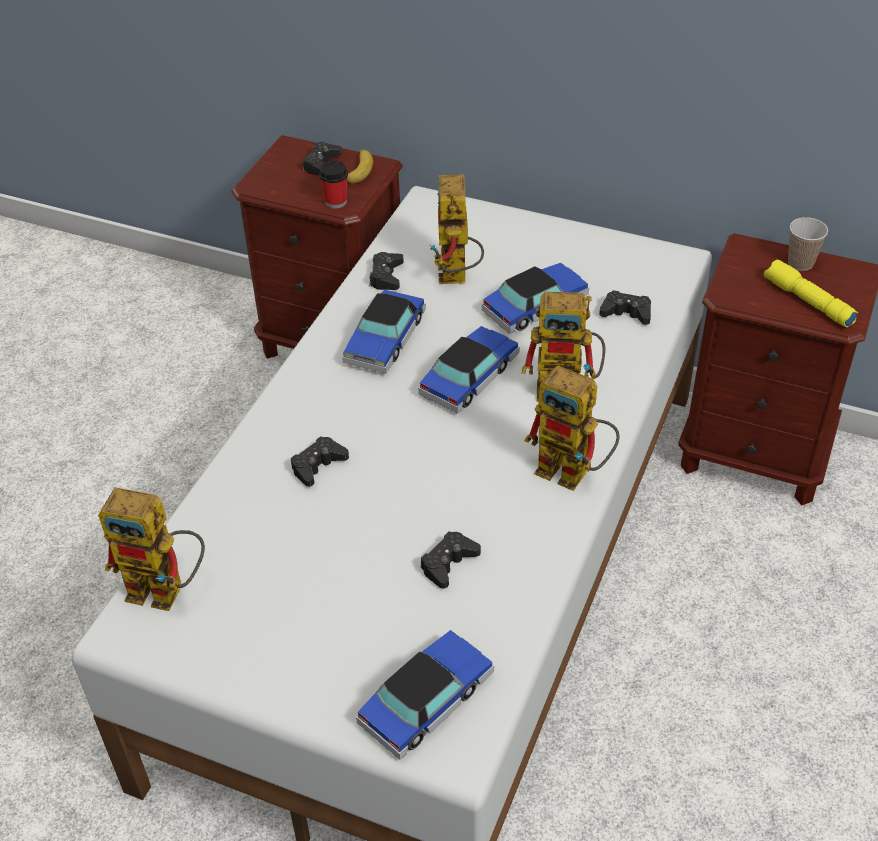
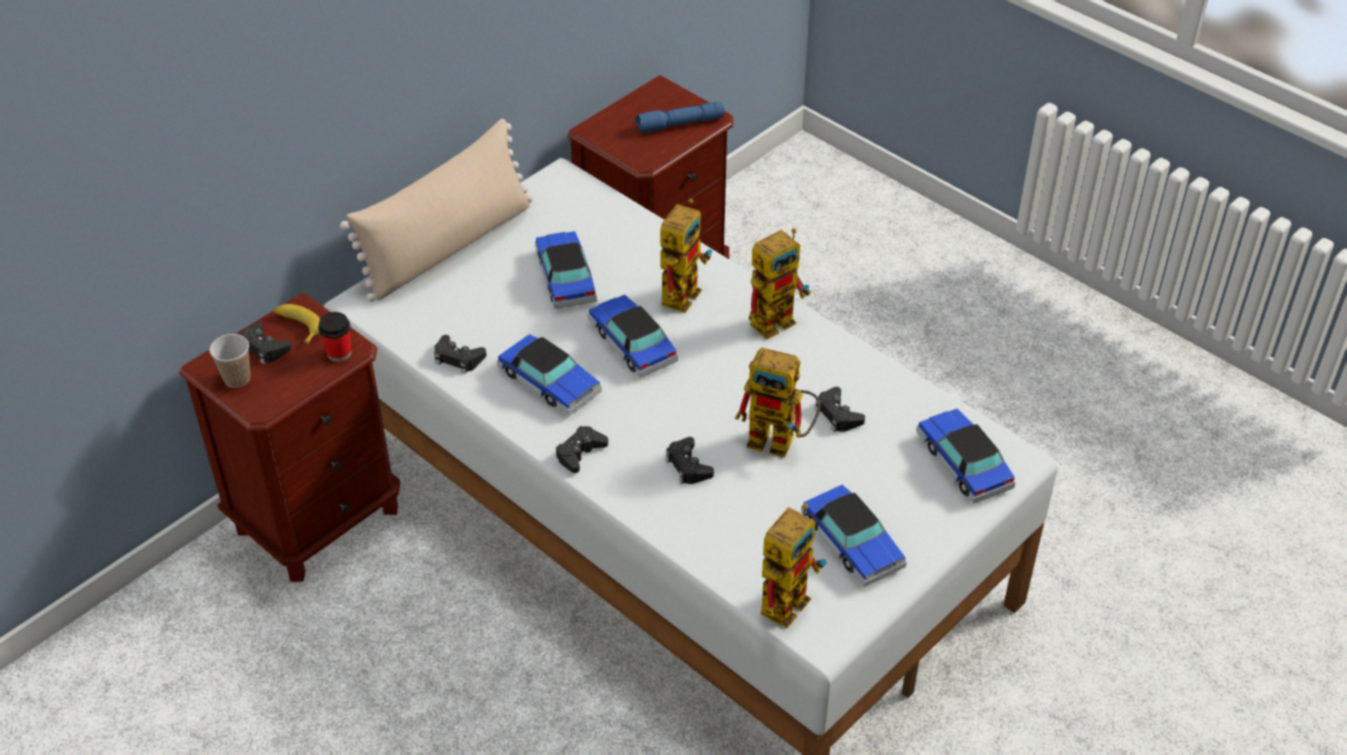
camera: 70 degrees left, 0 degrees up
(260, 625) = (852, 543): none -> toy car
(456, 278) = (493, 313): toy robot -> toy robot (781, 441)
(528, 224) = (448, 246): none -> beige pillow
(626, 313) = (610, 228): black game controller -> black game controller (580, 453)
(800, 263) = (632, 110): cup -> cup (237, 379)
(807, 302) = (679, 125): yellow flashlight -> blue flashlight

